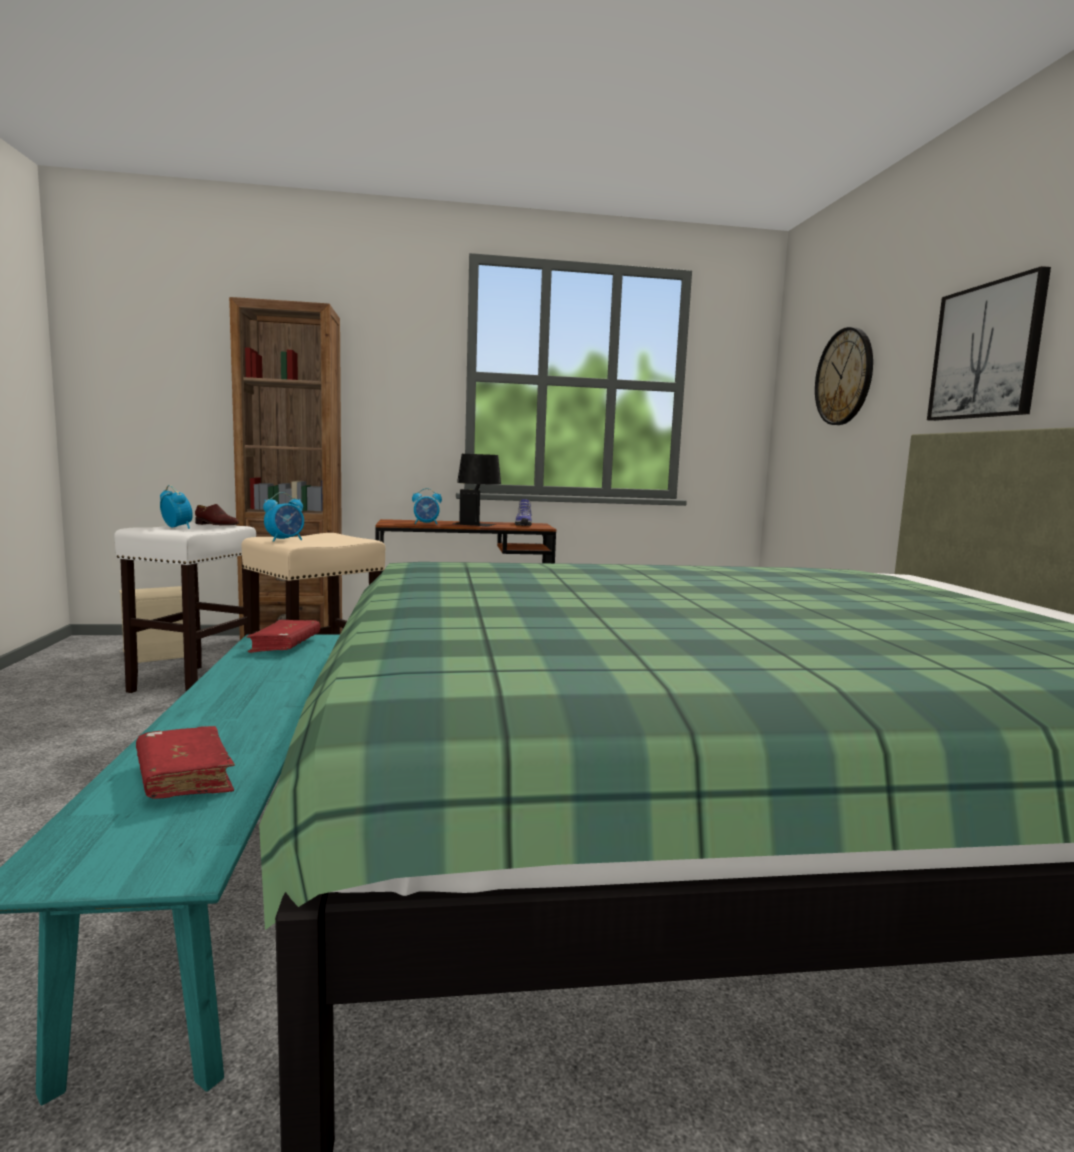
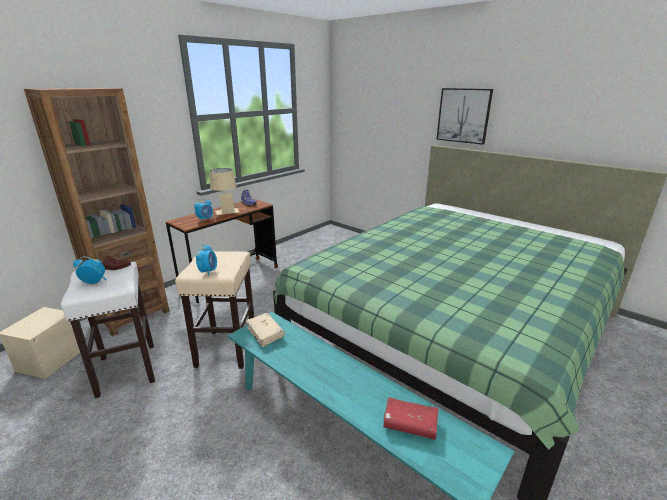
camera: 40 degrees left, 15 degrees up
(285, 645) = (265, 333): red book -> beige book
(477, 523) = (226, 210): black table lamp -> beige table lamp
(844, 377) = (382, 110): wall clock -> none

